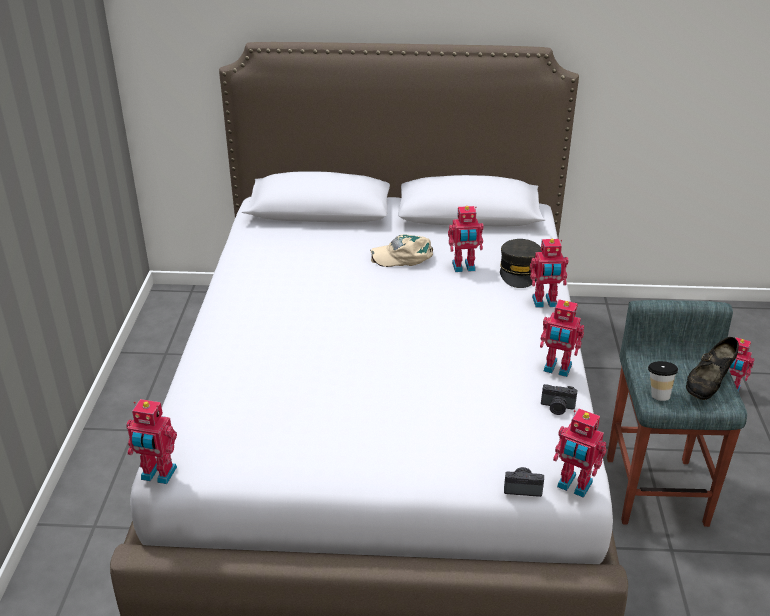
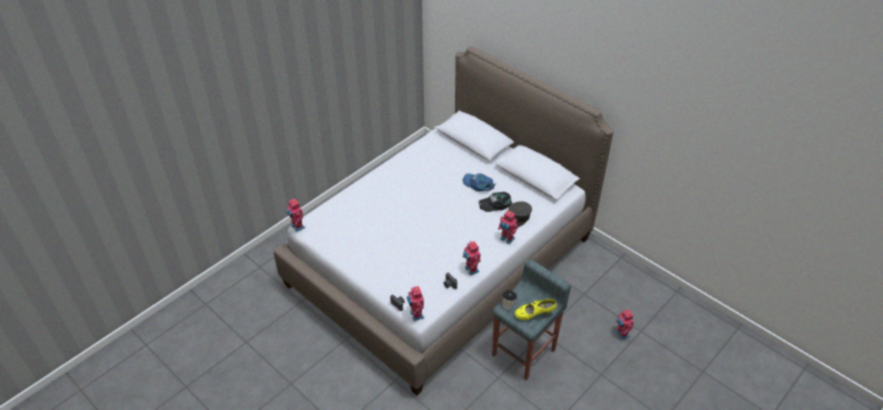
camera: 40 degrees right, 10 degrees up
(403, 256) = (478, 184): beige cap -> blue cap
(464, 267) = (496, 203): toy robot -> black cap
(708, 384) = (534, 315): black shoe -> yellow shoe

